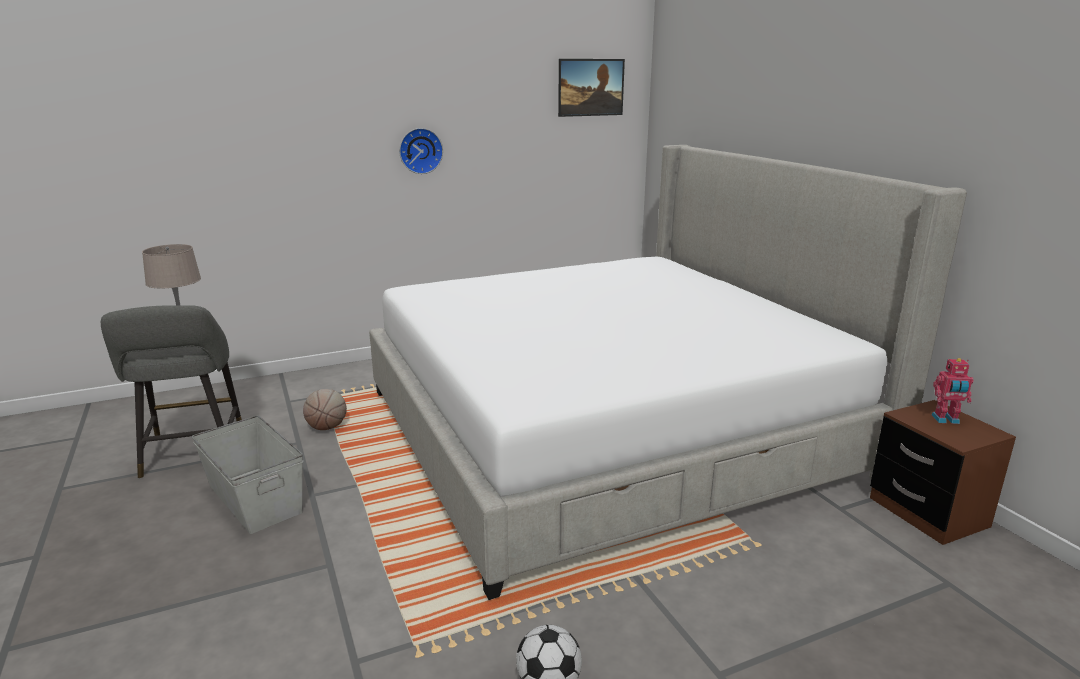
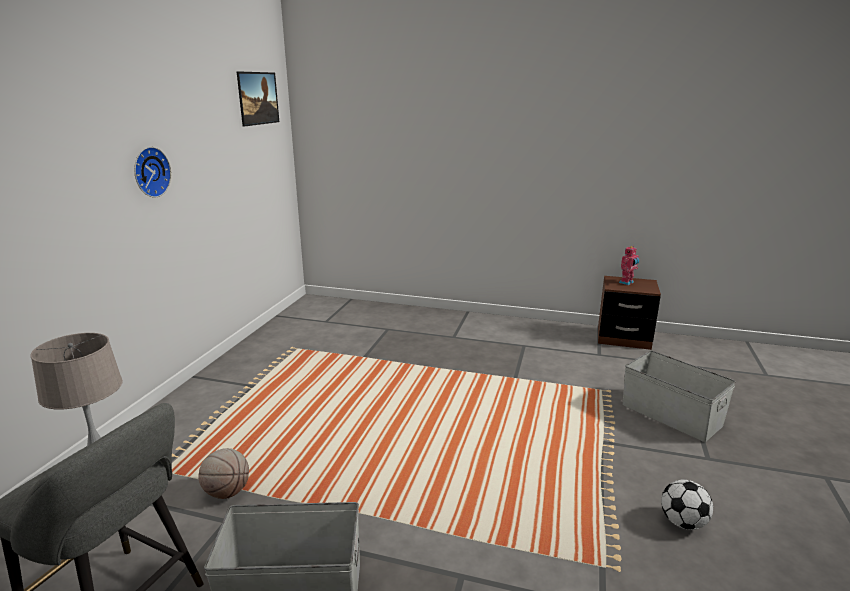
camera: 50 degrees left, 0 degrees up
(609, 430) = (435, 373): bed -> none
(783, 612) = (671, 414): none -> grey storage box

